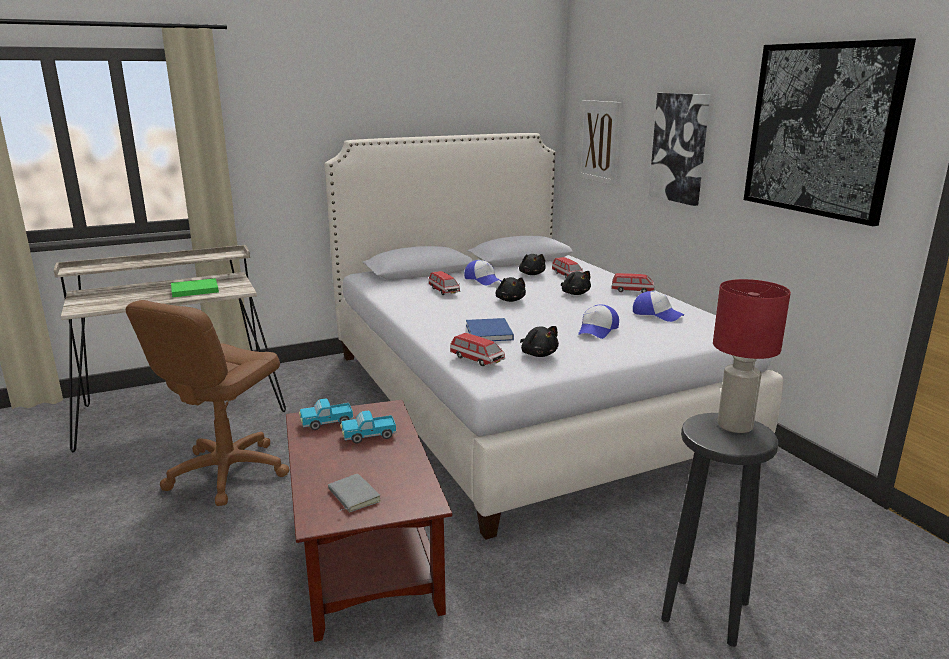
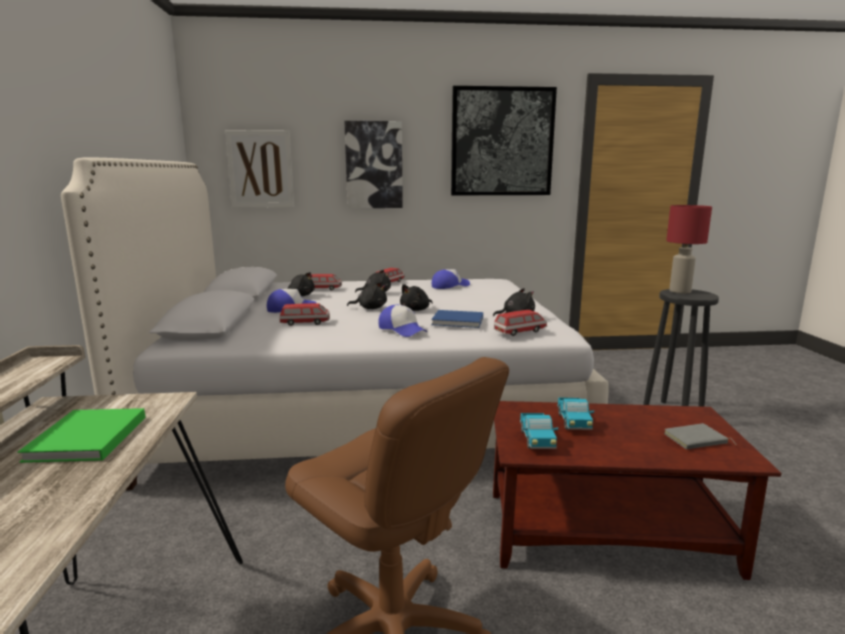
camera: 70 degrees left, 5 degrees down
(522, 315) = (416, 310): none -> black plush toy
(597, 330) = (472, 299): cap -> cap (402, 330)

